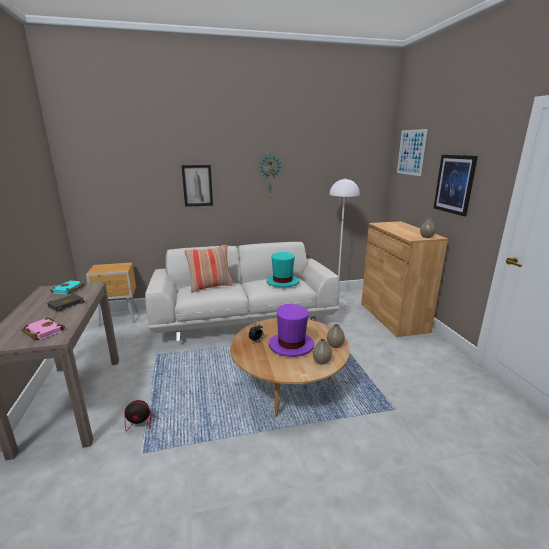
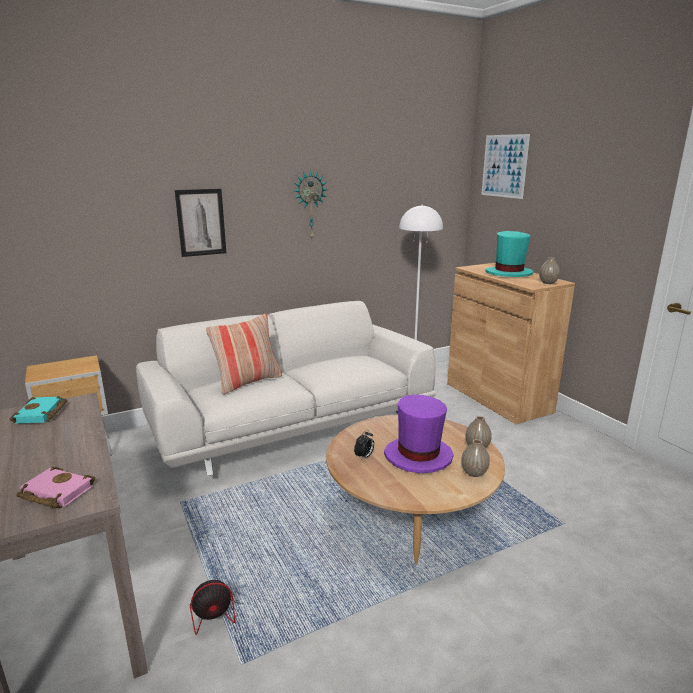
camera: 15 degrees left, 0 degrees up
(66, 304) = (59, 439): black book -> none
(282, 282) = (353, 364): turquoise hat -> turquoise hat (508, 273)
(454, 184) = (579, 209): picture -> none

